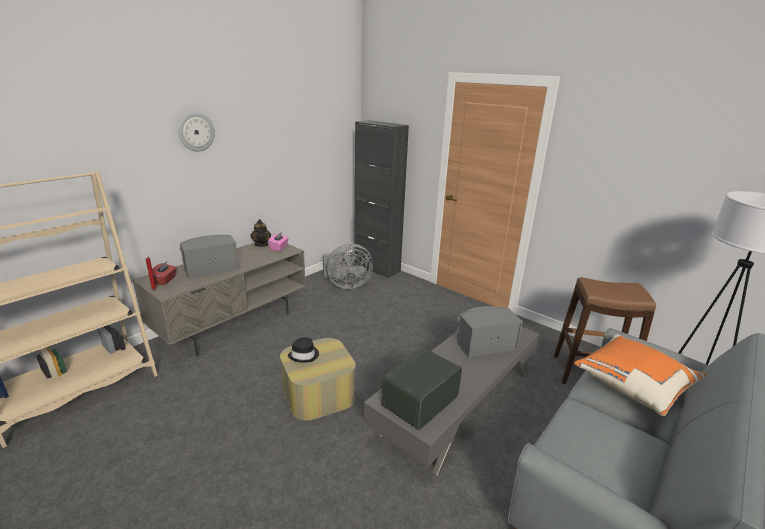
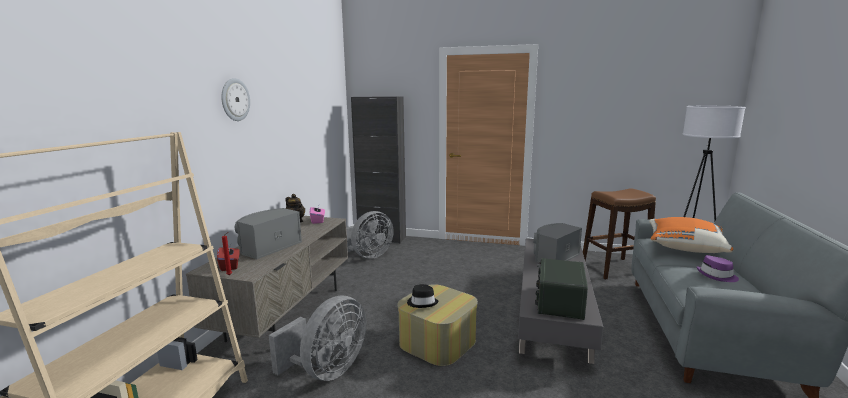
camera: 25 degrees left, 10 degrees down
(213, 388) = (327, 371): none -> grey fan
(614, 440) = (717, 276): none -> purple hat

